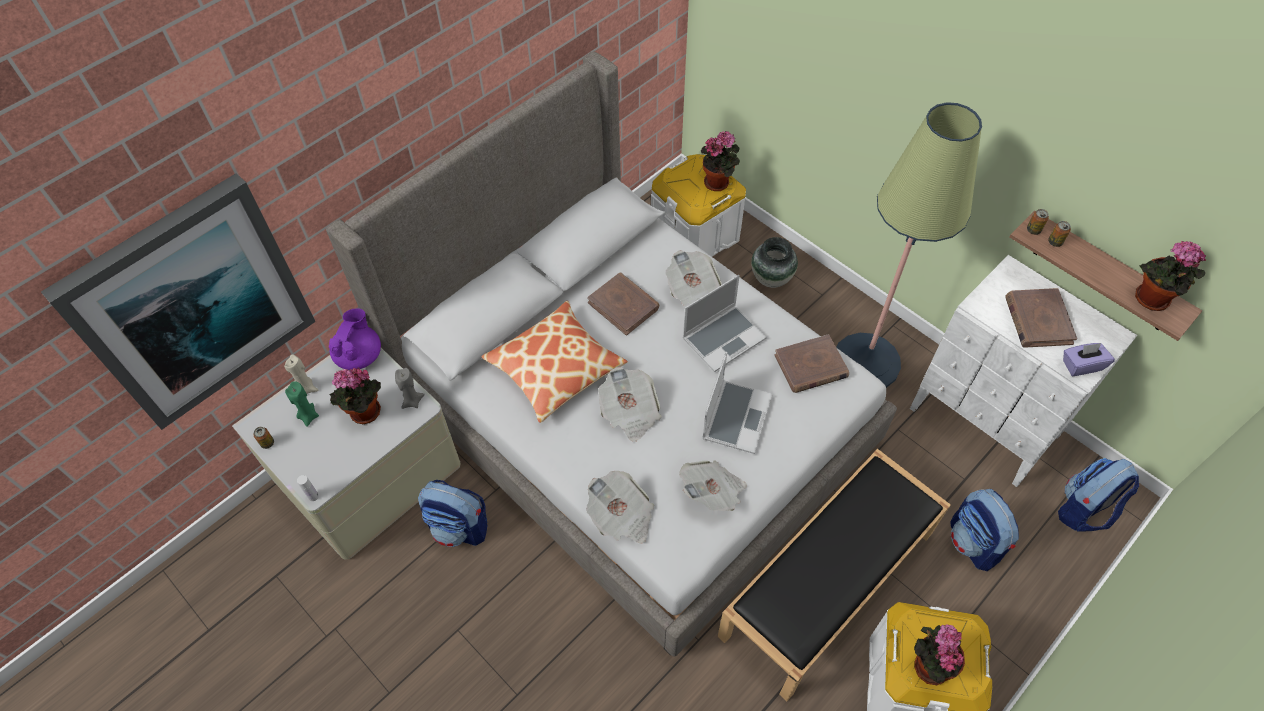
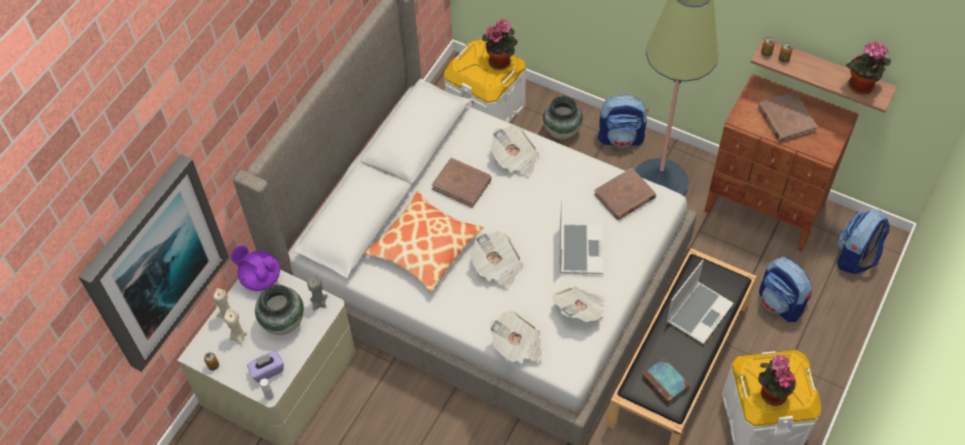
camera: 15 degrees left, 0 degrees up
(308, 416) = (238, 336): green candle -> beige candle
(359, 355) = (260, 277): purple teapot -> purple teapot turned 60 degrees counterclockwise
(364, 414) = (283, 323): potted plant -> vase
(459, 527) = (372, 400): backpack -> backpack (621, 137)
(724, 337) = (550, 190): laptop -> laptop (699, 312)
(797, 611) = (666, 383): none -> book
(983, 424) = (764, 209): white dresser -> brown dresser
(1081, 365) = (824, 146): purple tissue box -> purple tissue box (267, 371)

